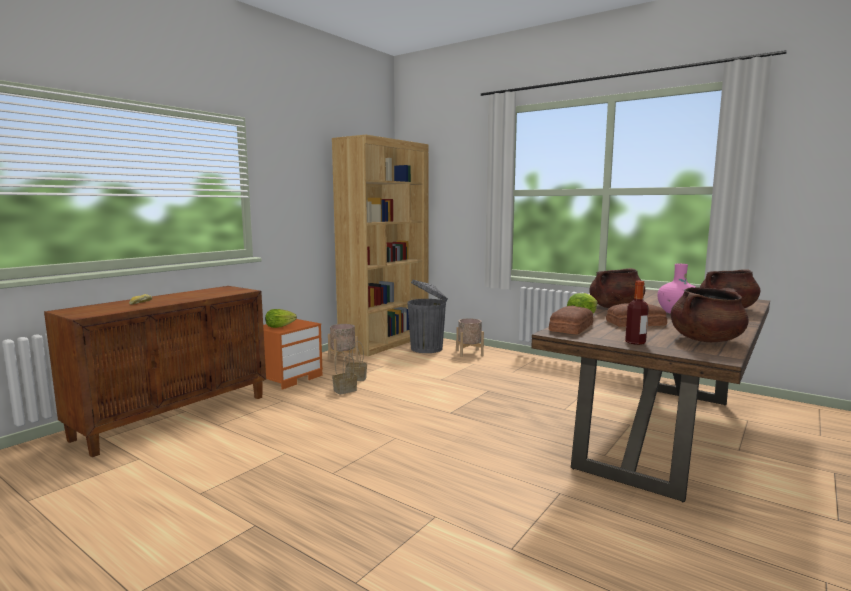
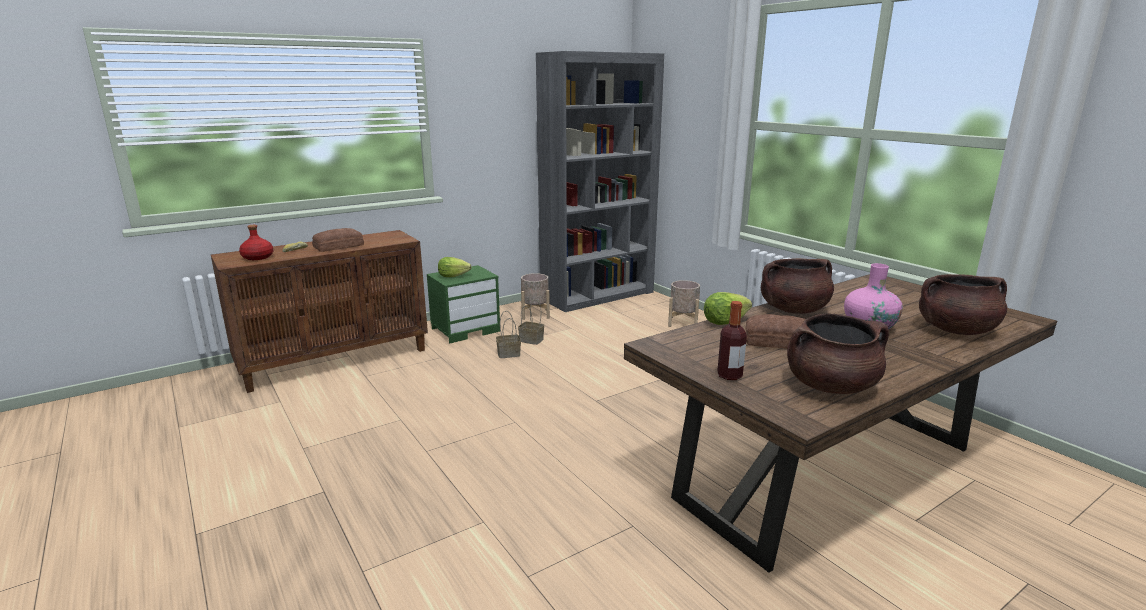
camera: 20 degrees right, 10 degrees up
(106, 309) = (258, 257): none -> red bottle
(289, 377) = (466, 329): orange nightstand -> green nightstand
(385, 342) = (598, 295): brown bookcase -> grey bookcase
(427, 348) = (639, 310): grey trash can -> none
(570, 328) = (683, 338): bread -> bread (338, 246)

